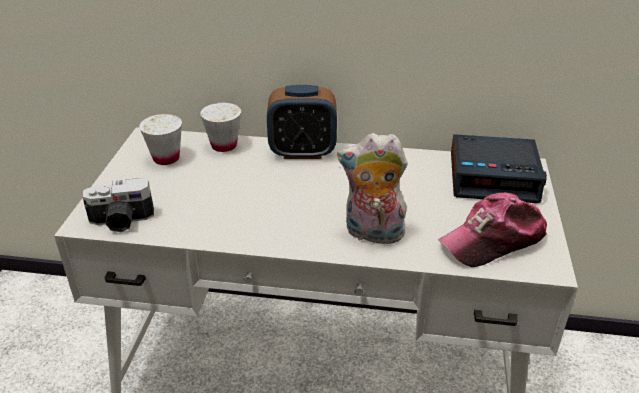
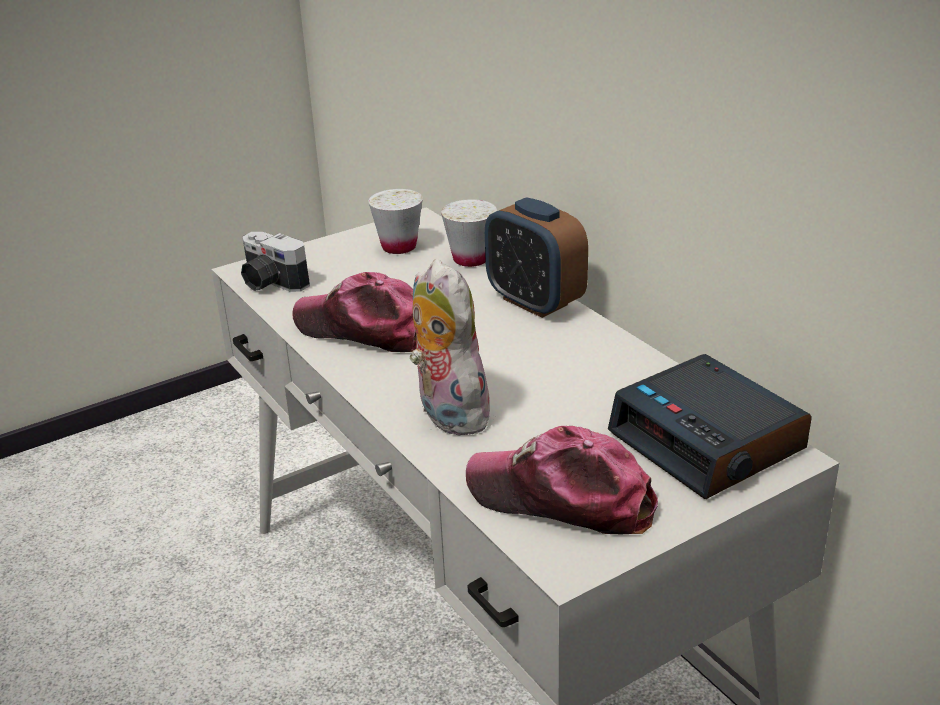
camera: 50 degrees right, 5 degrees down
(242, 216) = (366, 330): none -> cap

